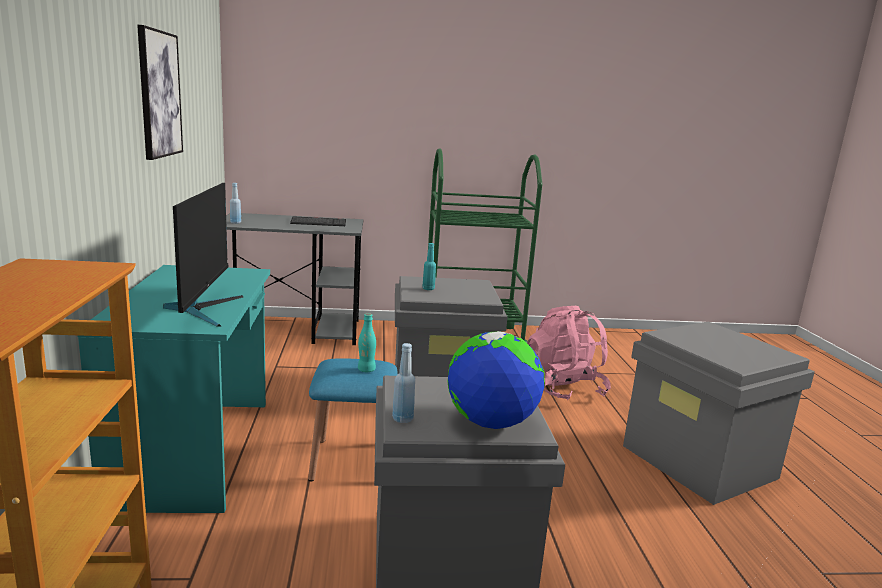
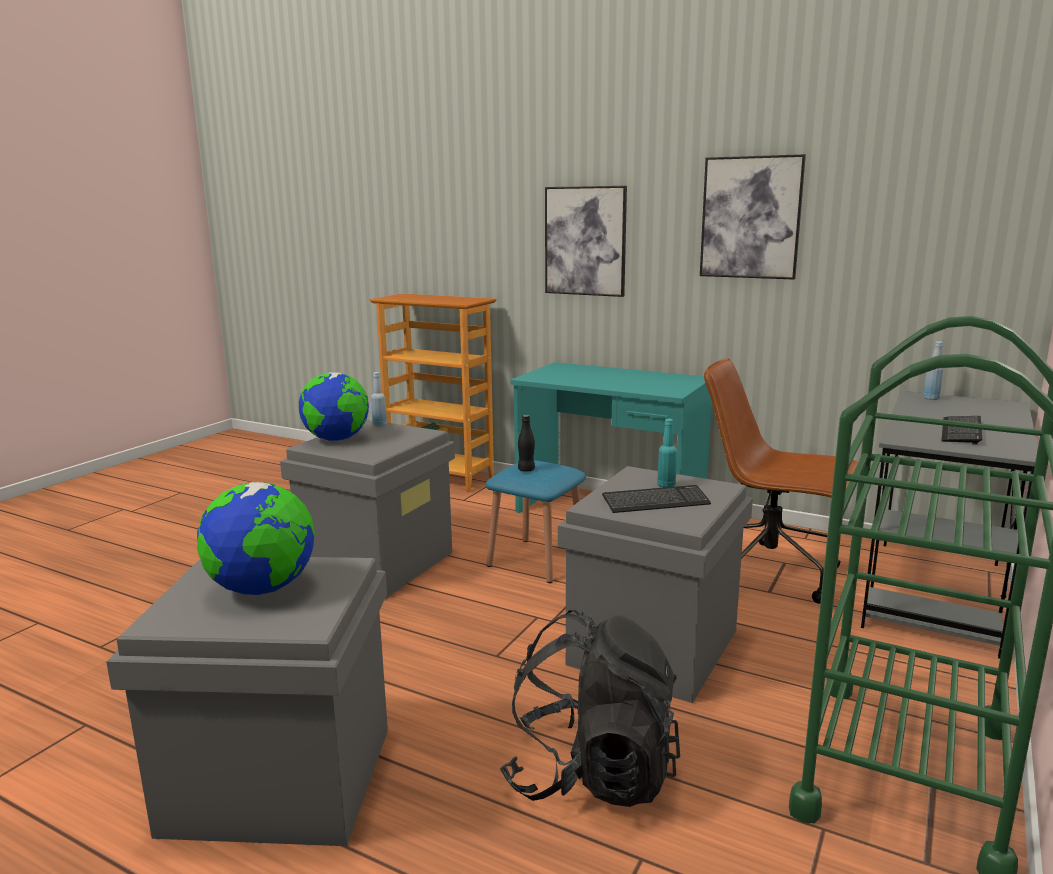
camera: 125 degrees right, 0 degrees up
(76, 129) = (585, 241): none -> picture
(203, 309) = (569, 378): monitor -> none
(298, 369) = (770, 573): none -> brown office chair
(366, 370) = (526, 470): turquoise bottle -> black bottle
(459, 289) = (655, 502): none -> keyboard
(563, 388) = (591, 774): pink backpack -> black backpack
(719, 344) = (263, 589): none -> globe

